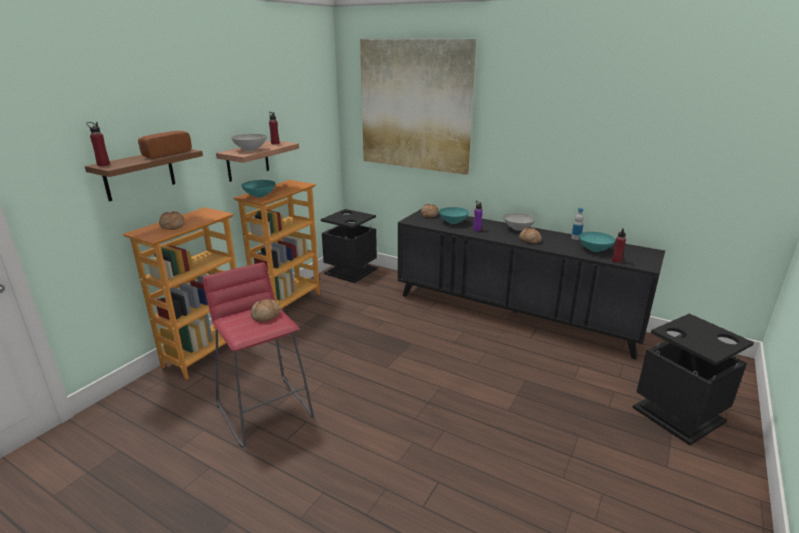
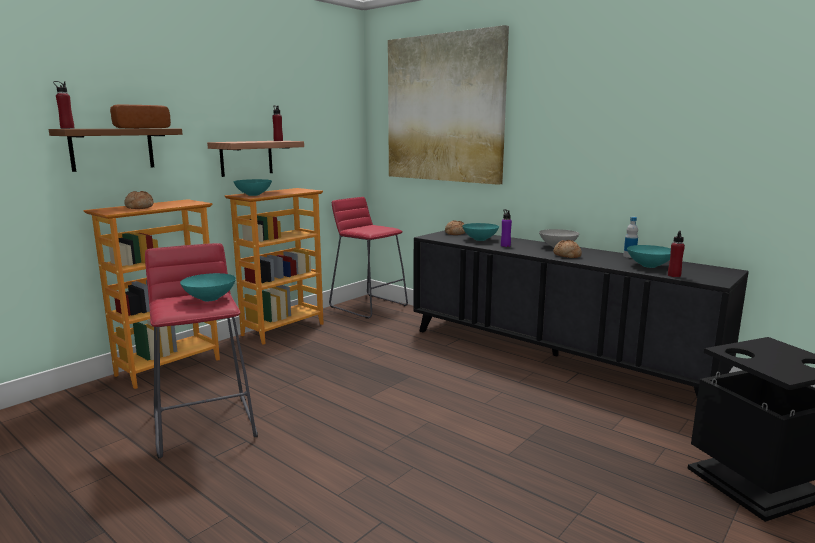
camera: 10 degrees right, 10 degrees down
(251, 149) = (246, 141): grey bowl -> none
(266, 316) = (209, 299): bread -> turquoise bowl
(350, 271) = (368, 306): black trash can -> red stool

